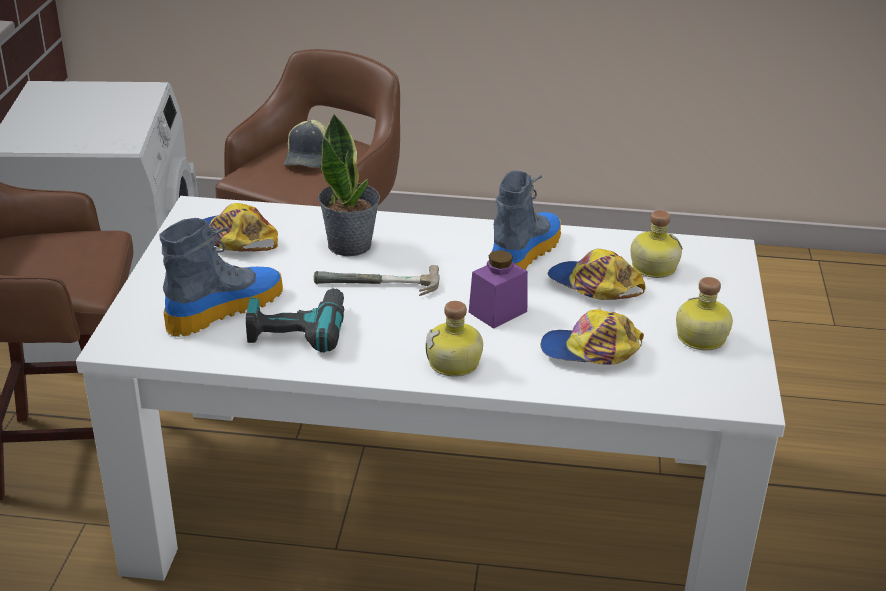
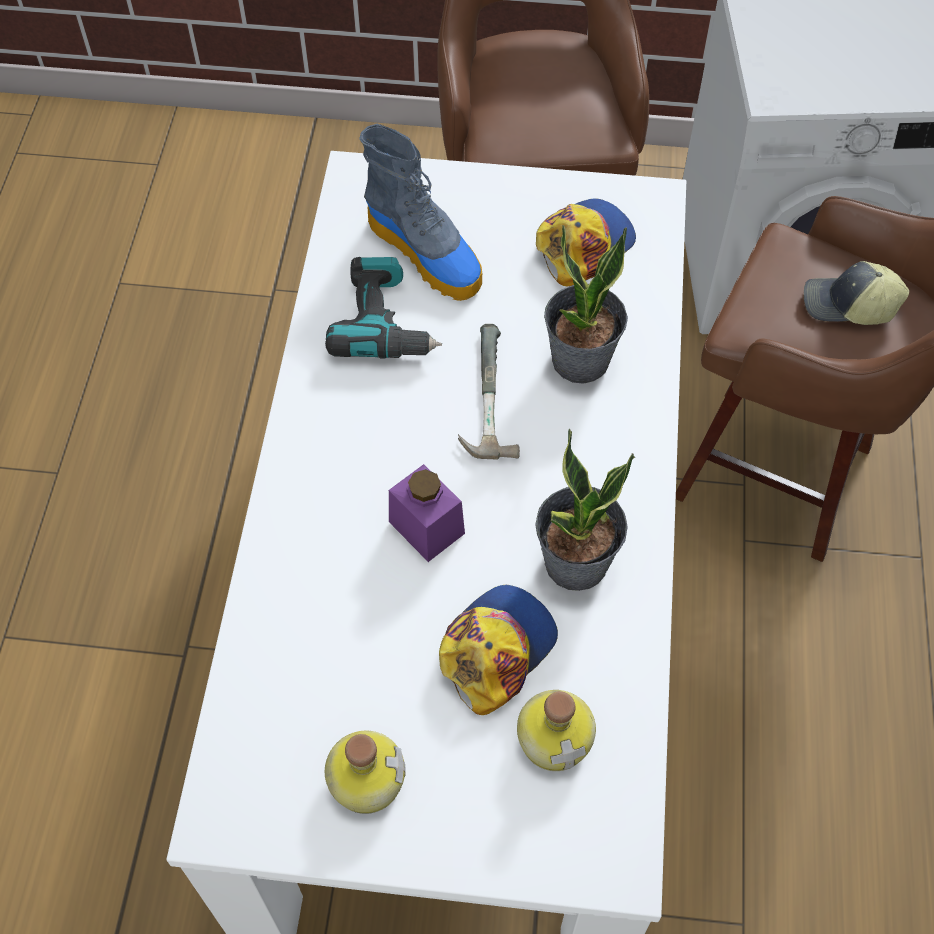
camera: 90 degrees right, 25 degrees up
(455, 364) = (313, 480): bottle -> none
(524, 254) = (576, 564): boot -> potted plant
(590, 351) = (336, 632): cap -> none

